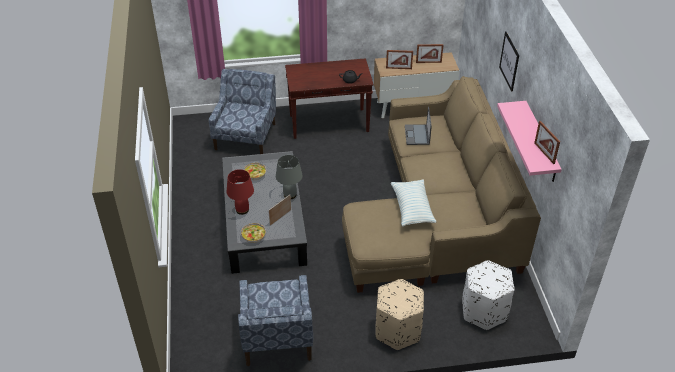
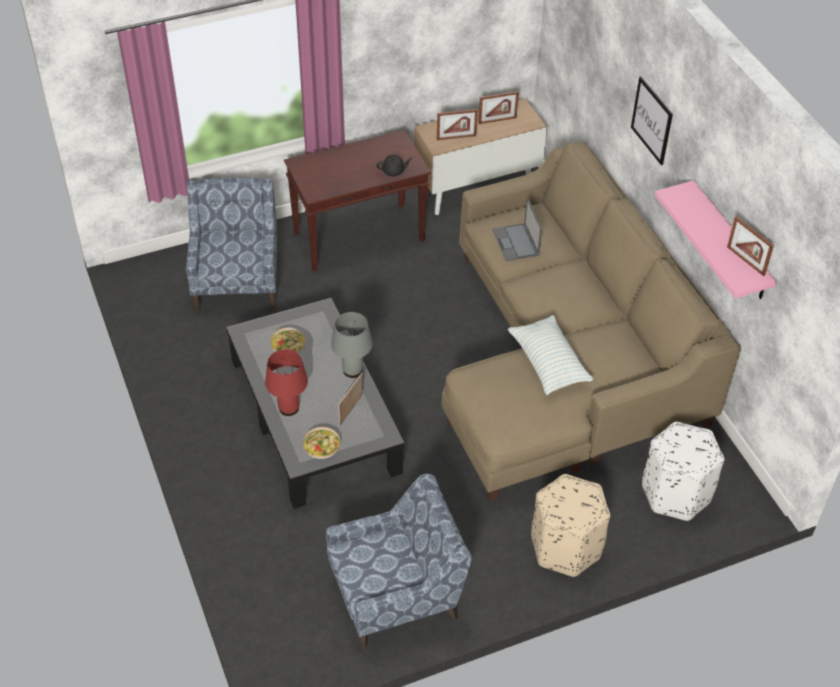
camera: 15 degrees left, 5 degrees up
(277, 338) = (396, 595): blue armchair -> blue armchair turned 90 degrees counterclockwise

